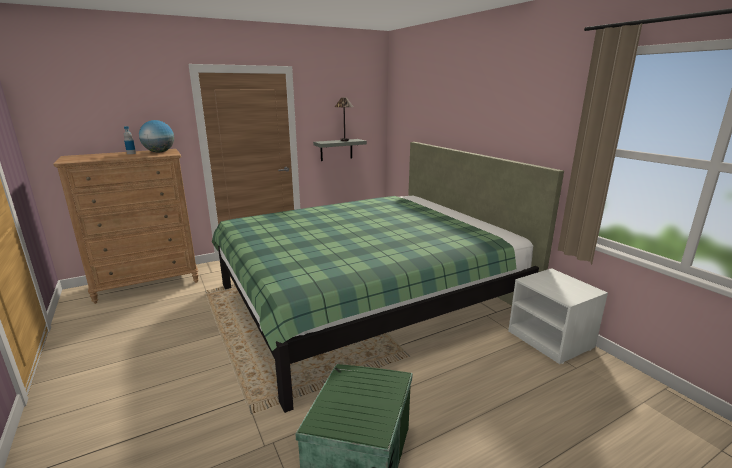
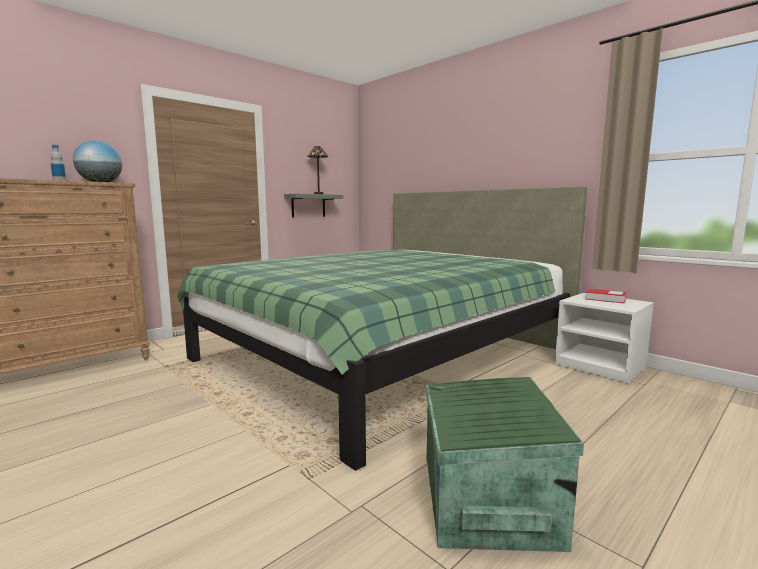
camera: 15 degrees left, 10 degrees down
(562, 282) = (605, 299): none -> book

